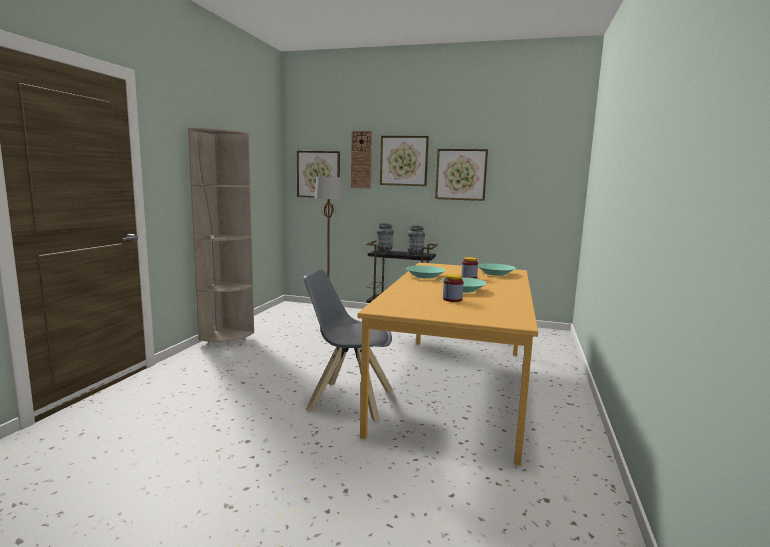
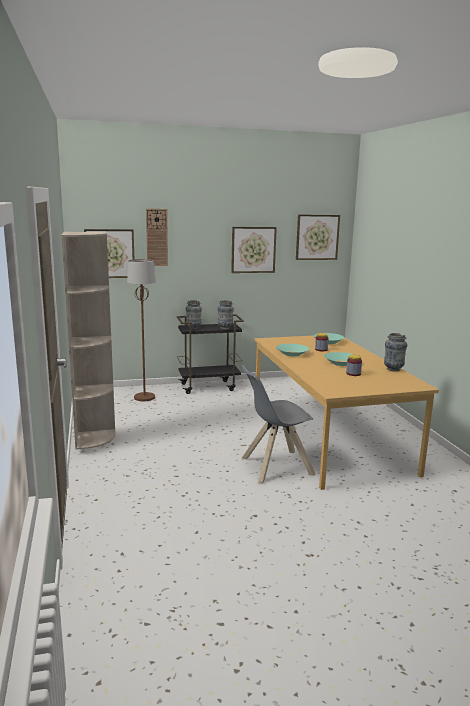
camera: 30 degrees left, 5 degrees up
(404, 161) = (200, 238): picture -> picture (317, 237)
(518, 303) = (393, 369): none -> vase

